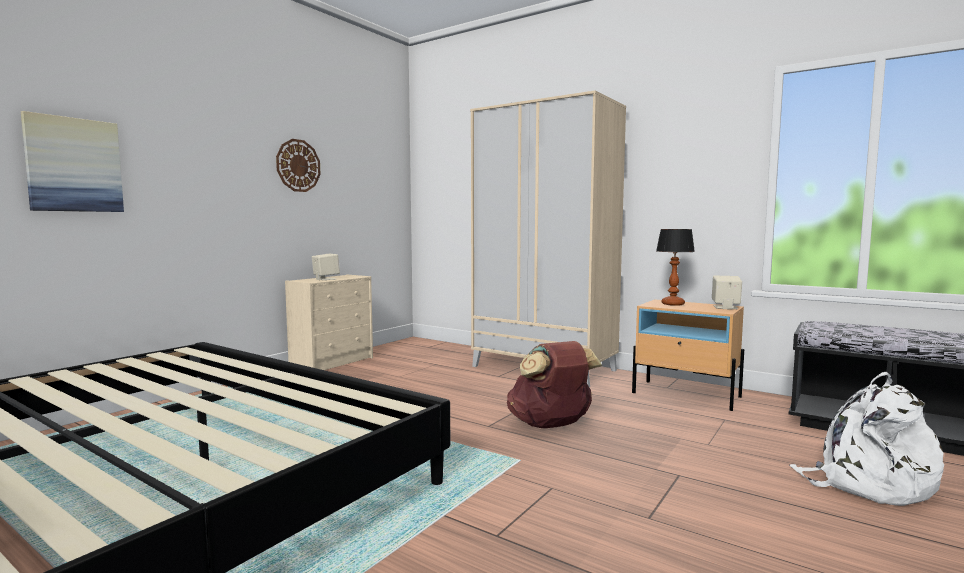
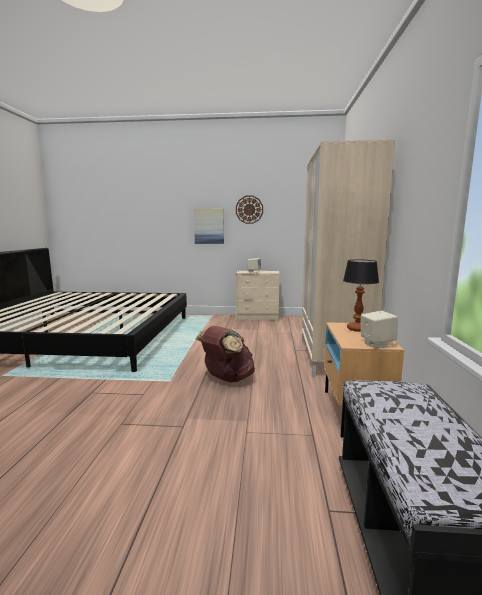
camera: 60 degrees right, 5 degrees up
(74, 165) = (150, 219): picture -> picture (209, 226)
(867, 483) = (226, 515): white backpack -> none

